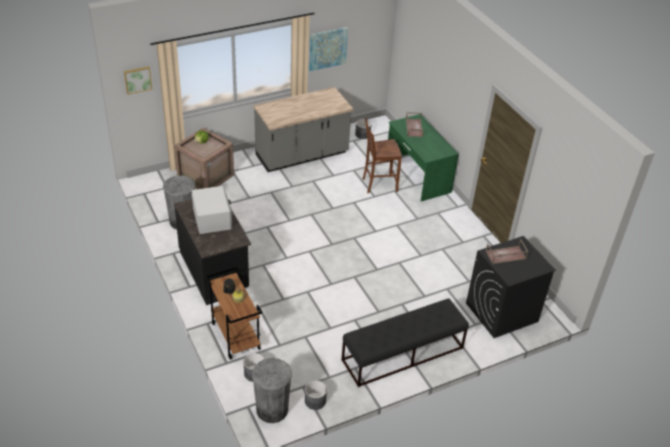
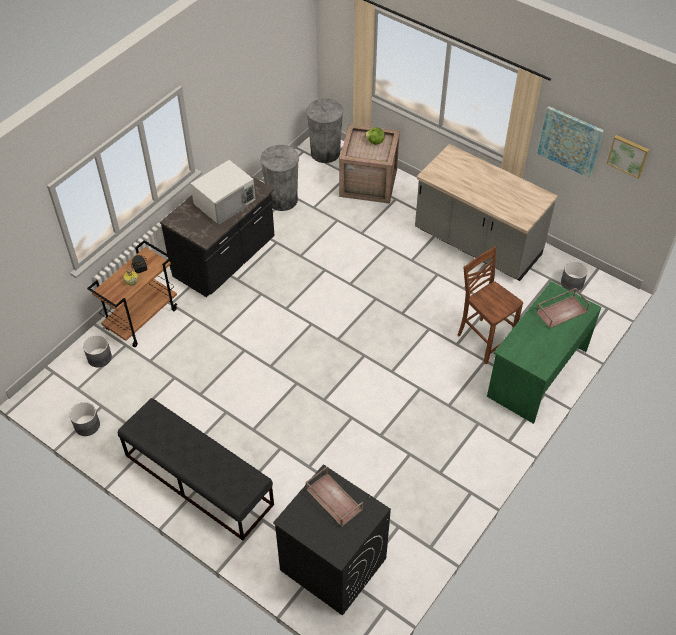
camera: 65 degrees right, 10 degrees up
(137, 79) = (339, 26): picture -> picture (628, 155)
(272, 409) = (58, 393): grey trash can -> grey trash can (325, 153)

